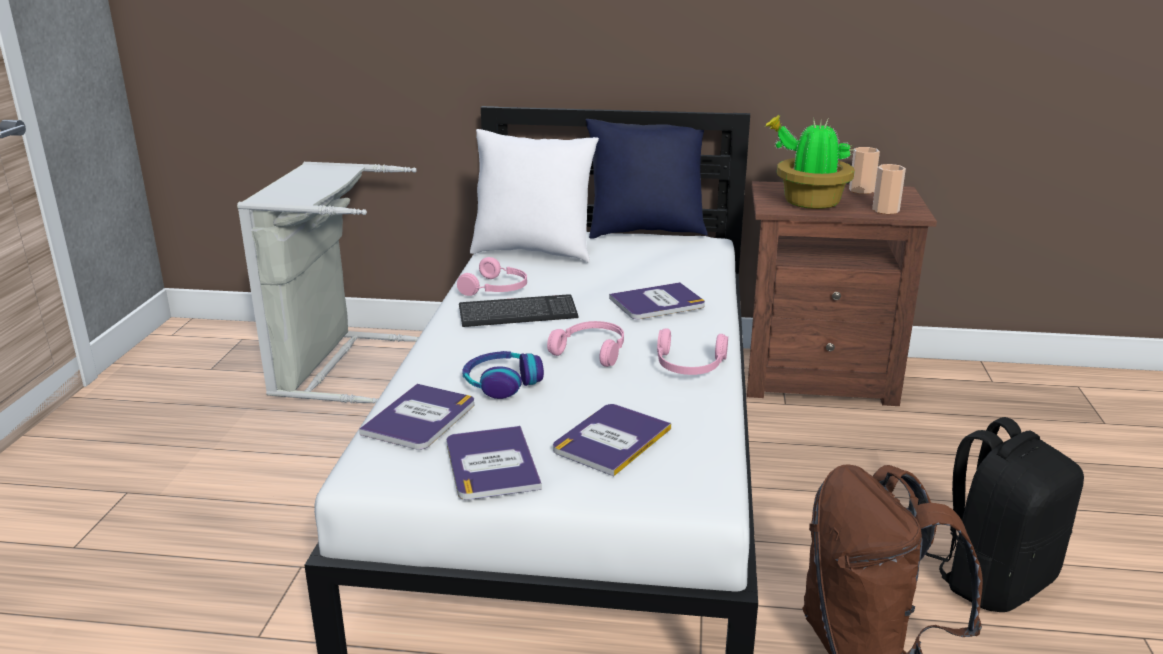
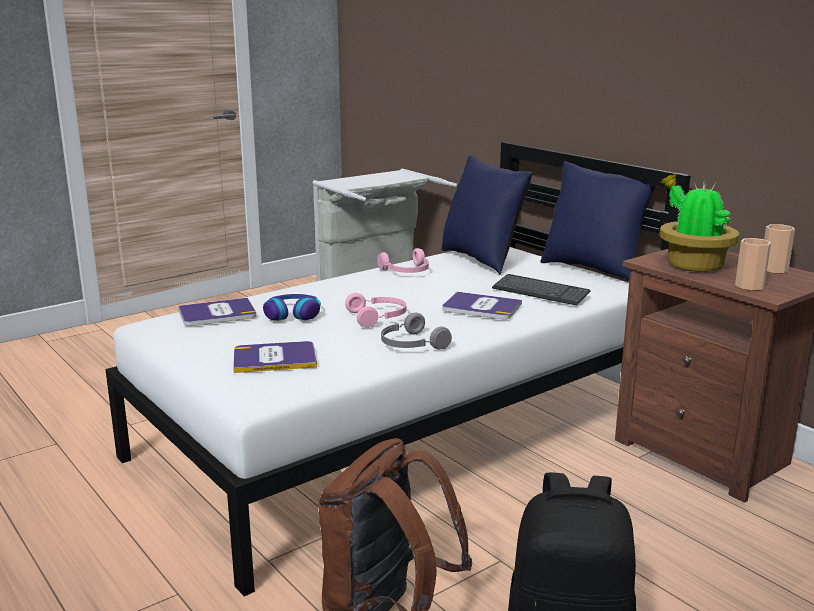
camera: 45 degrees right, 5 degrees down
(491, 464) = (197, 343): book -> none
(518, 314) = (384, 286): keyboard -> keyboard (540, 292)
(533, 252) = (482, 260): white pillow -> blue pillow
(689, 366) = (411, 345): pink headphones -> grey headphones

